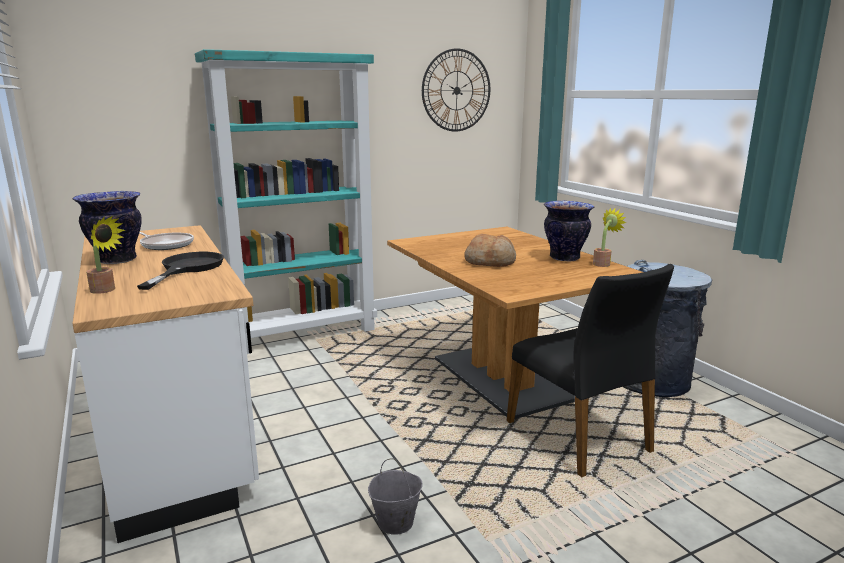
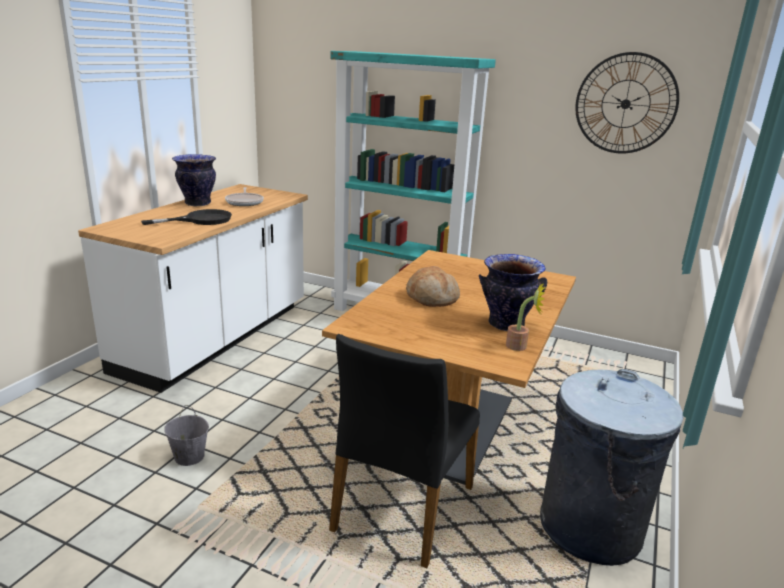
camera: 50 degrees right, 5 degrees up
(106, 290) = (137, 219): potted plant -> none

